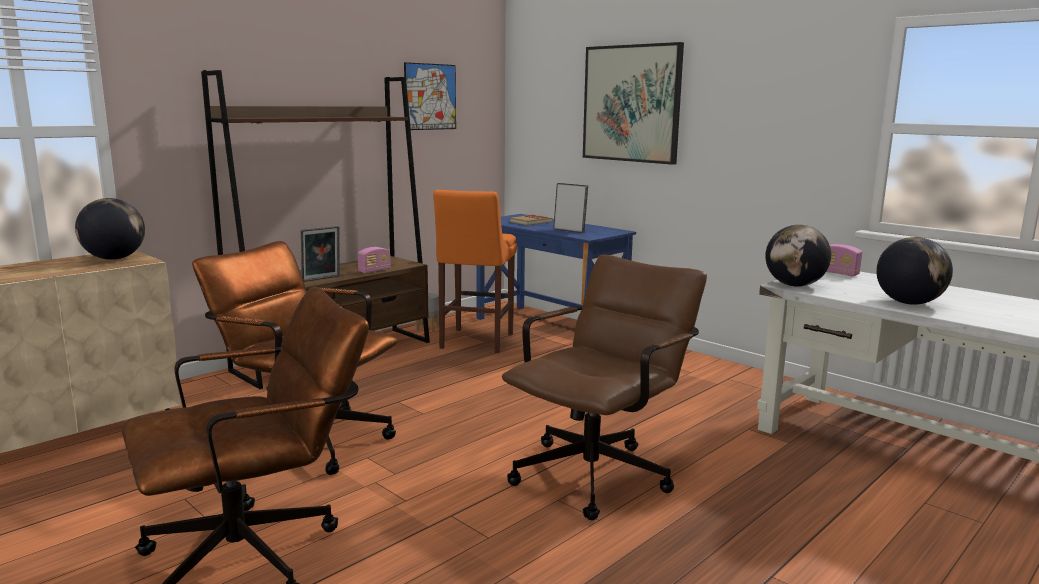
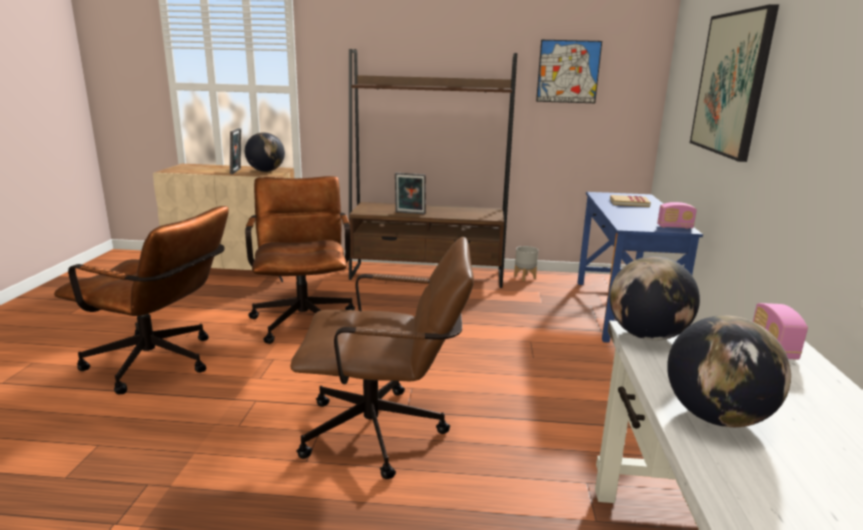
camera: 50 degrees right, 5 degrees up
(374, 271) = (456, 216): radio -> radio (674, 227)
(475, 342) = (533, 300): orange stool -> none
(569, 230) = (633, 217): picture frame -> picture frame (237, 171)

